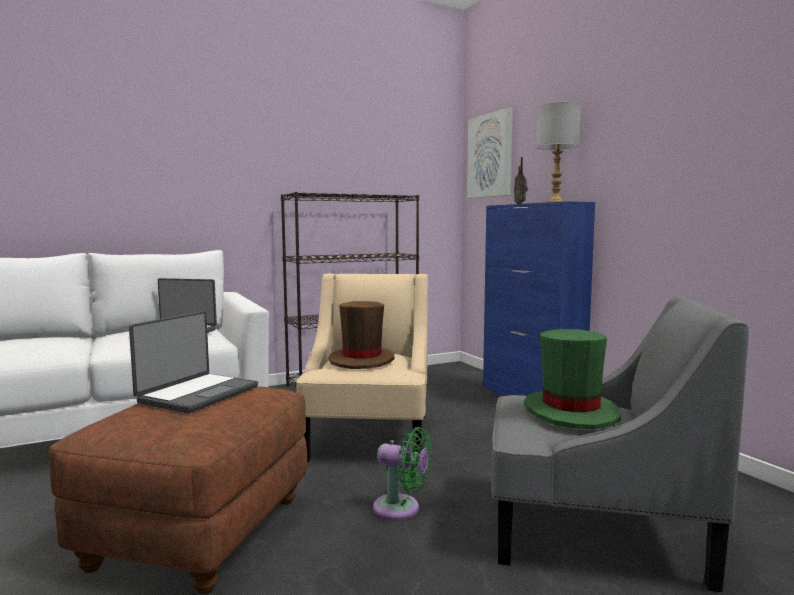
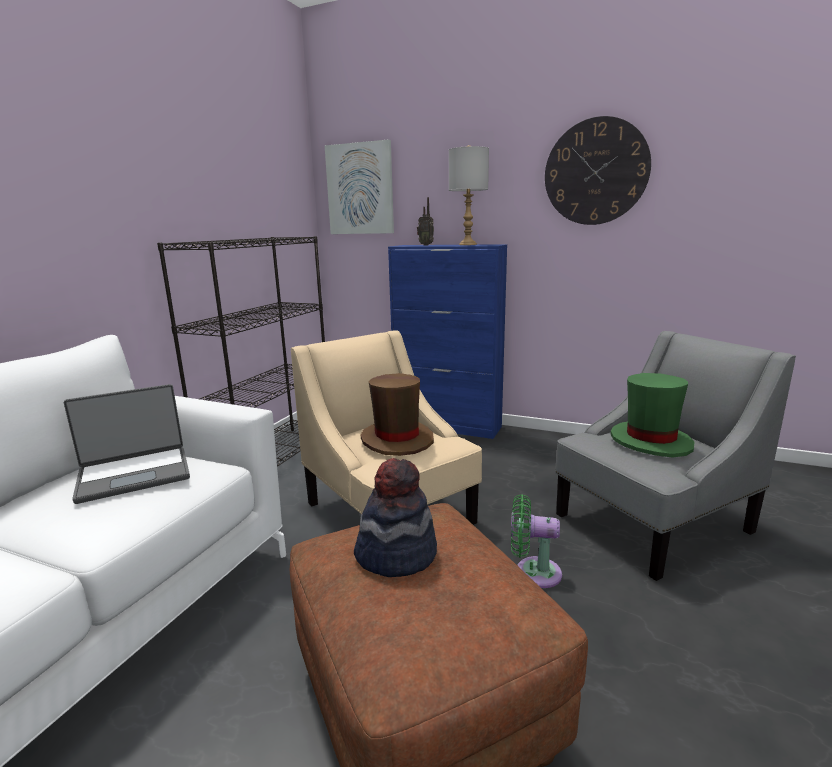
camera: 40 degrees left, 10 degrees up
(197, 394) = (396, 554): laptop -> hat
(401, 509) = (533, 572): green fan -> green fan turned 150 degrees counterclockwise
(683, 114) = (596, 172): none -> wall clock

